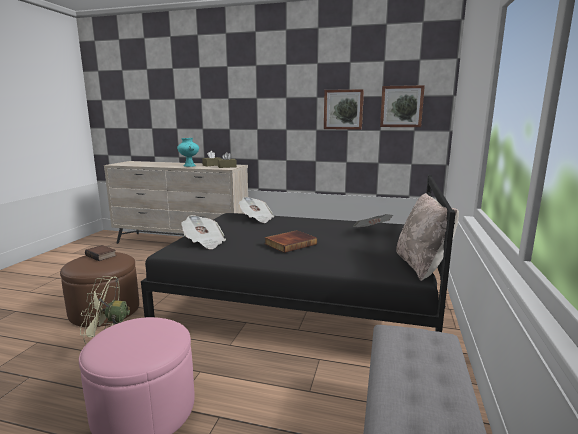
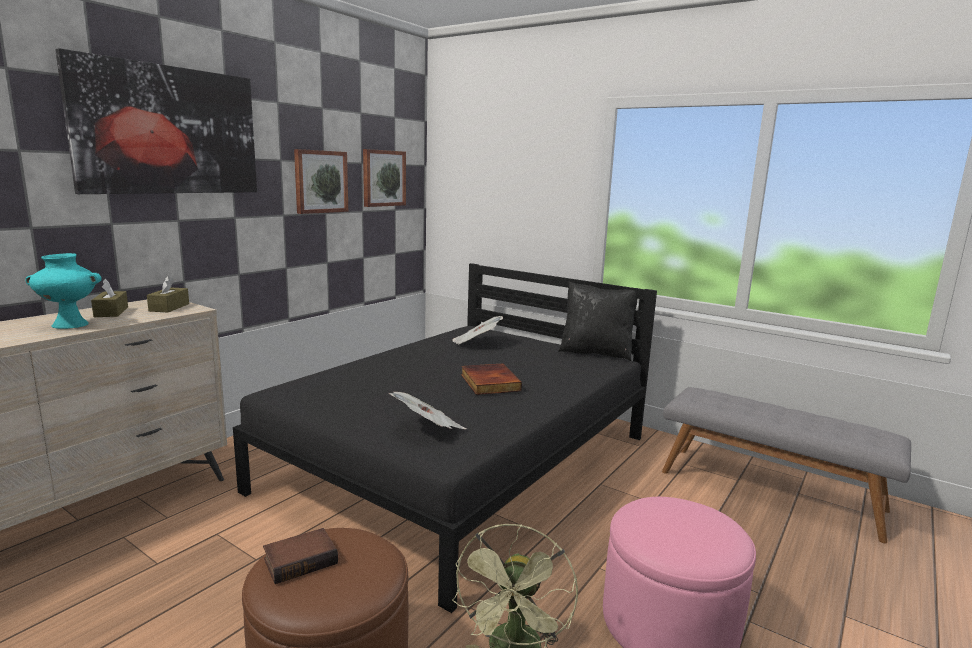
camera: 70 degrees left, 0 degrees up
(254, 85) = (168, 130): none -> picture
(256, 219) = (338, 381): newspaper -> none
(422, 266) = (596, 353): beige pillow -> black pillow

